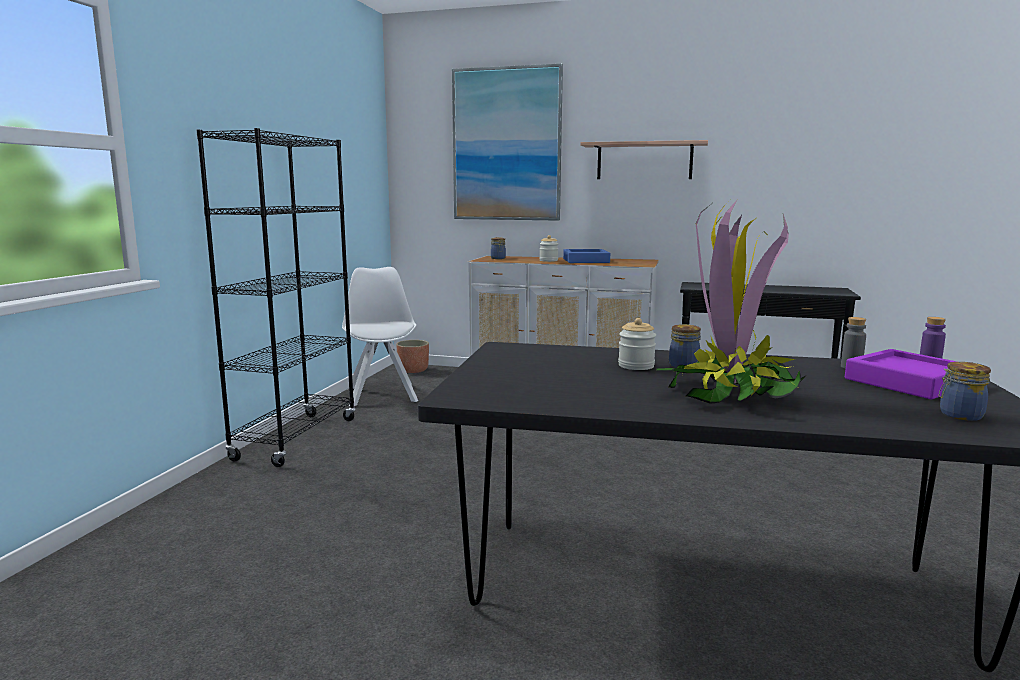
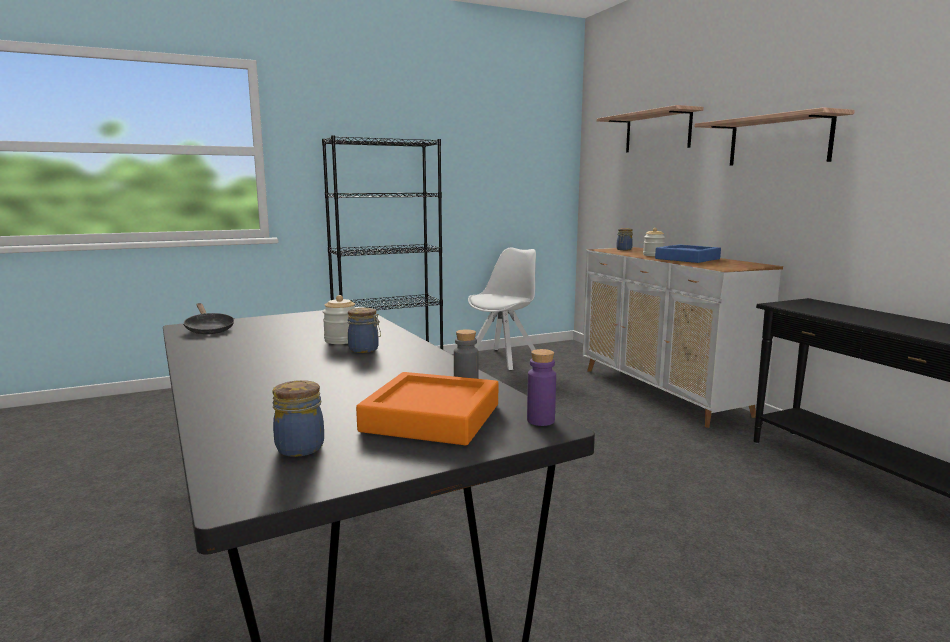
camera: 50 degrees right, 0 degrees up
(413, 370) = (569, 348): planter -> none
(489, 392) = (208, 329): none -> black frying pan
(506, 145) = (657, 132): picture -> shelf
(731, 392) = (287, 371): potted plant -> none
(908, 382) = (431, 418): purple tray -> orange tray

